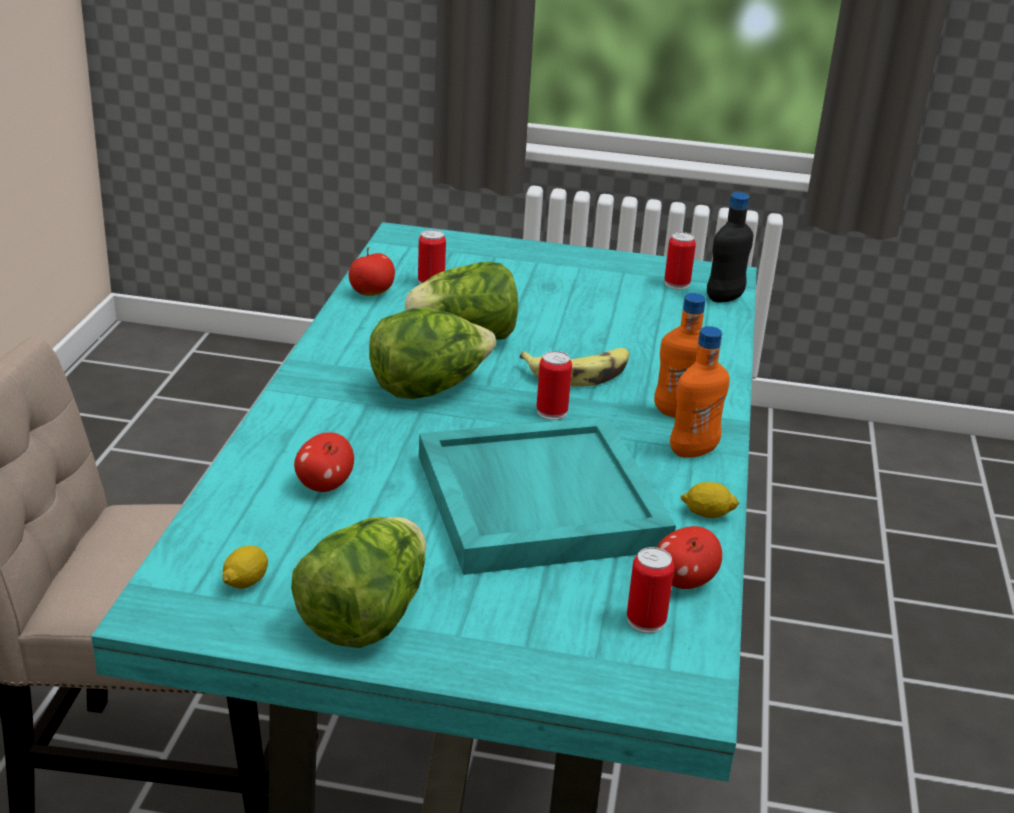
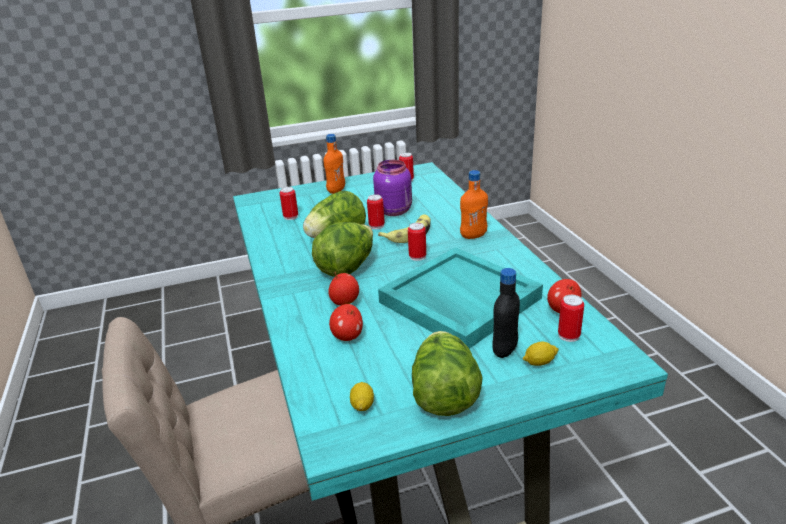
camera: 25 degrees left, 0 degrees up
(372, 293) = (266, 232): apple -> apple (345, 302)
(543, 342) = (376, 225): none -> can
(598, 328) = (394, 210): none -> purple jar
(693, 451) = (498, 250): orange bottle -> orange bottle (336, 190)
(707, 514) = (536, 275): lemon -> lemon (539, 362)
(725, 298) = (434, 179): black bottle -> black bottle (504, 350)

